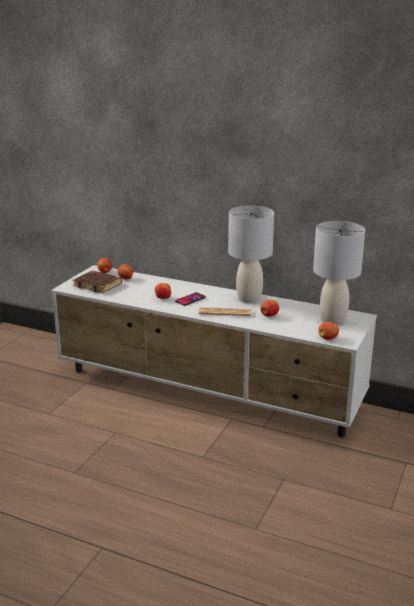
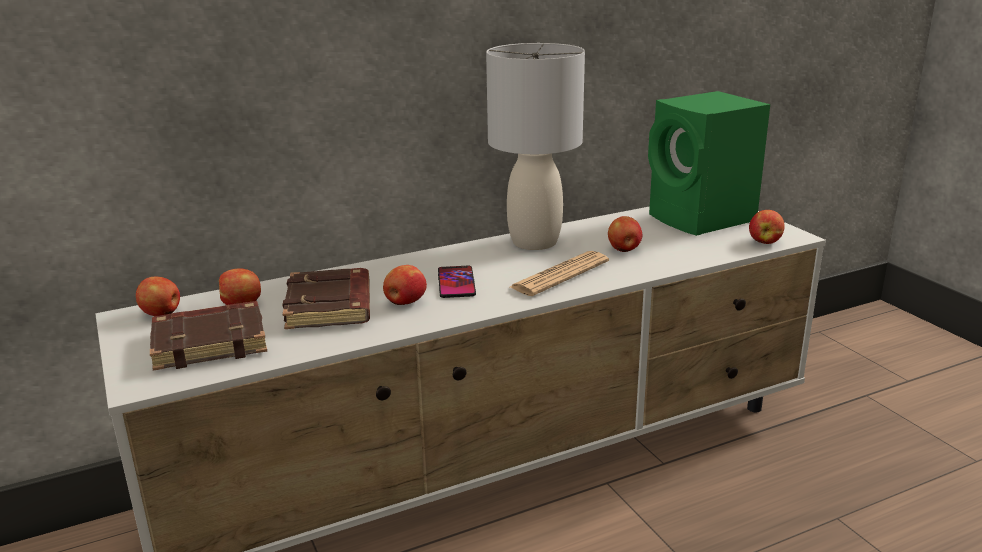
camera: 50 degrees left, 0 degrees up
(143, 290) = (331, 307): none -> brown book
(333, 320) = (703, 219): grey table lamp -> green speaker

